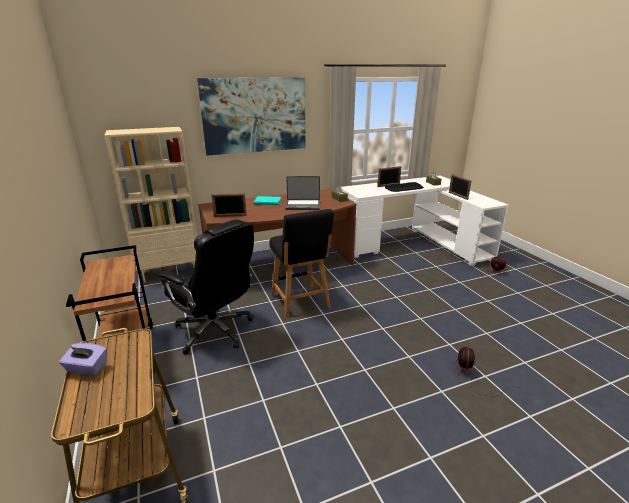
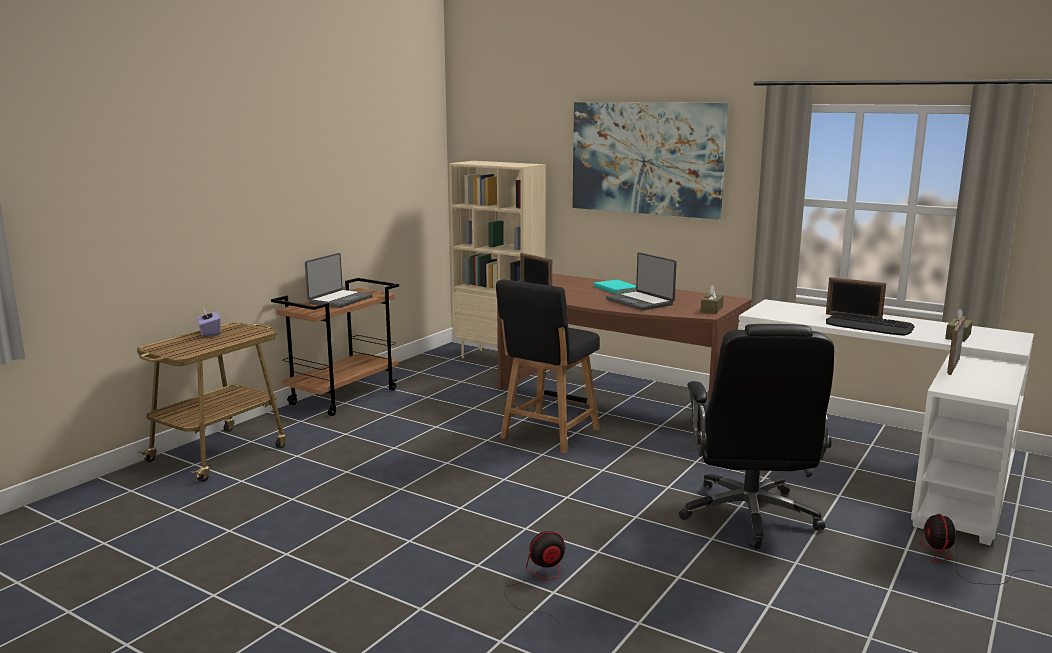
camera: 55 degrees right, 10 degrees down
(107, 277) = (339, 300): none -> laptop
(215, 331) = (425, 415): black office chair -> black office chair (749, 516)

